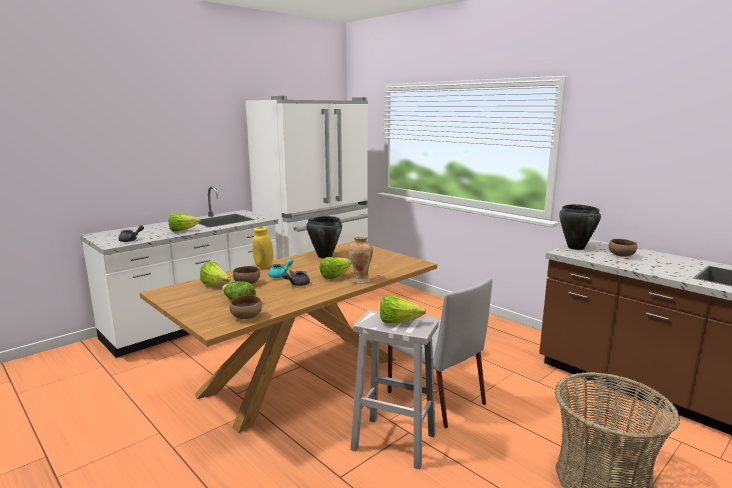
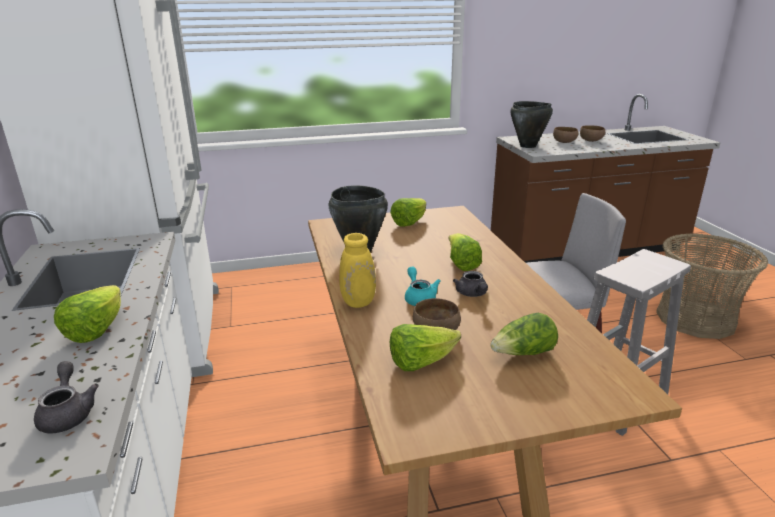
camera: 60 degrees left, 10 degrees up
(247, 317) = (596, 356): brown bowl -> brown bowl (591, 141)
(360, 280) = (492, 253): vase -> none
(398, 322) = (641, 267): lettuce -> lettuce (409, 222)

